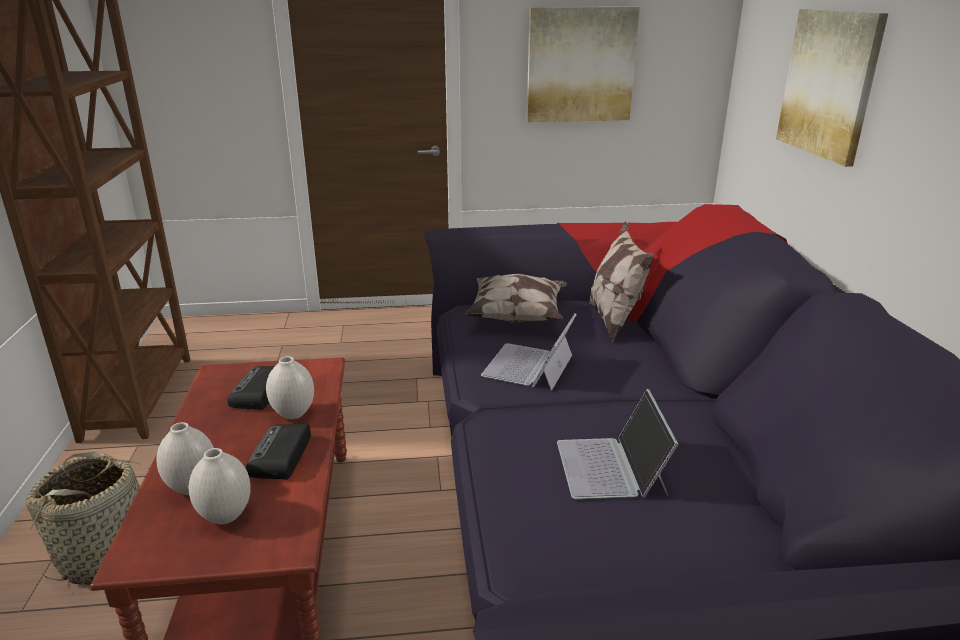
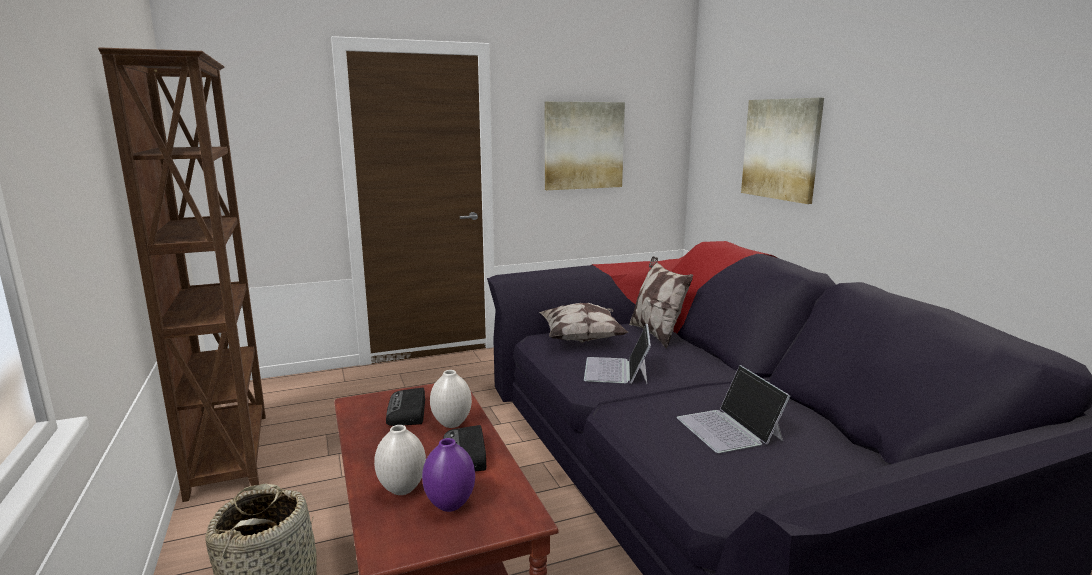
camera: 15 degrees left, 10 degrees down
(225, 516) = (450, 505): white vase -> purple vase

